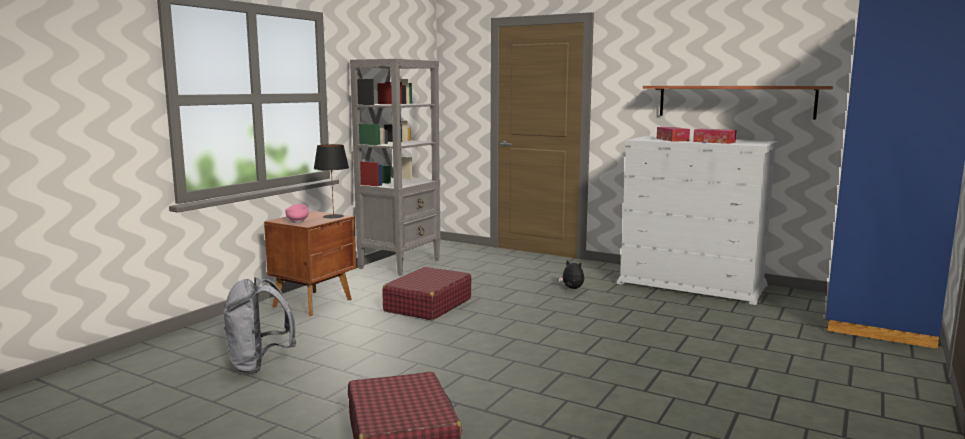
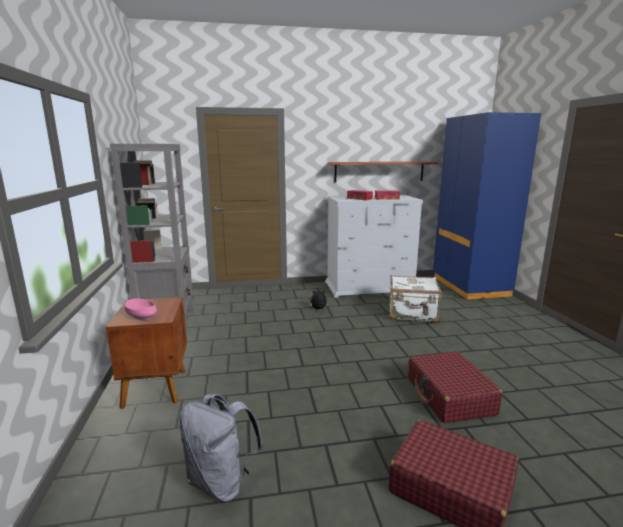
camera: 40 degrees left, 5 degrees up
(333, 216) = (165, 302): black table lamp -> none
(427, 305) = (254, 354): red suitcase -> red suitcase (449, 396)
(689, 322) = (412, 314): none -> white suitcase

